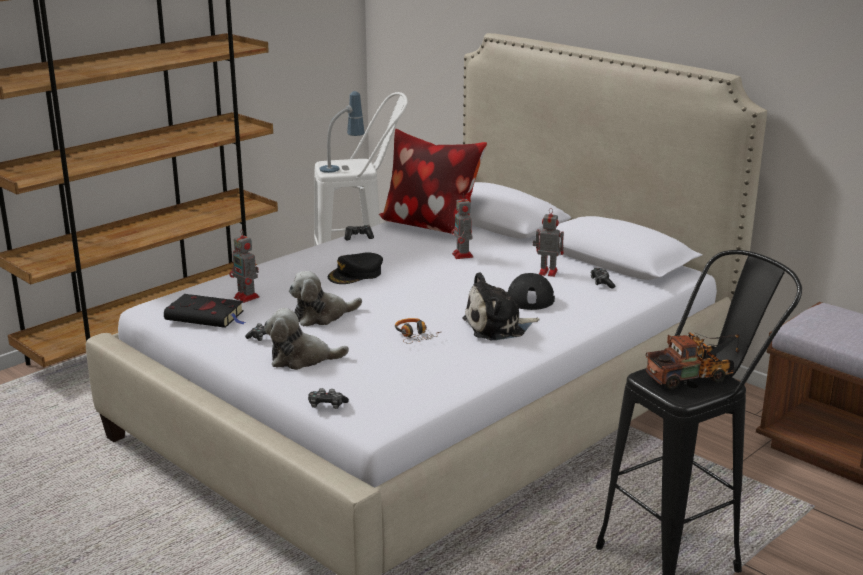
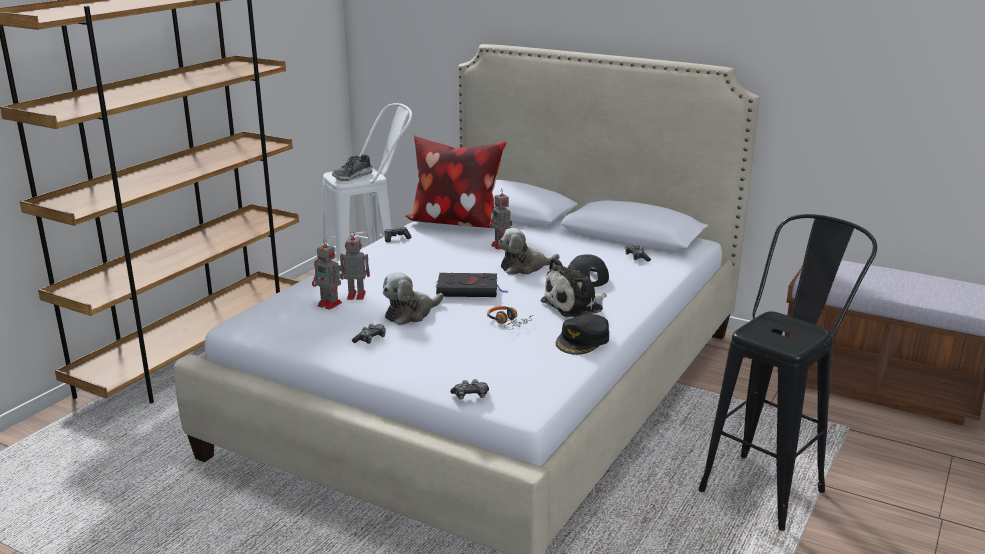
camera: 15 degrees left, 0 degrees up
(206, 316) = (301, 326): black book -> black book (469, 290)
(301, 359) = (418, 355): plush toy -> plush toy (525, 267)
(342, 167) = (352, 176): table lamp -> shoe
(356, 274) = (418, 272): black cap -> black cap (583, 340)
(546, 272) = (583, 253): toy robot -> toy robot (355, 295)
(694, 377) = (787, 328): toy truck -> none

